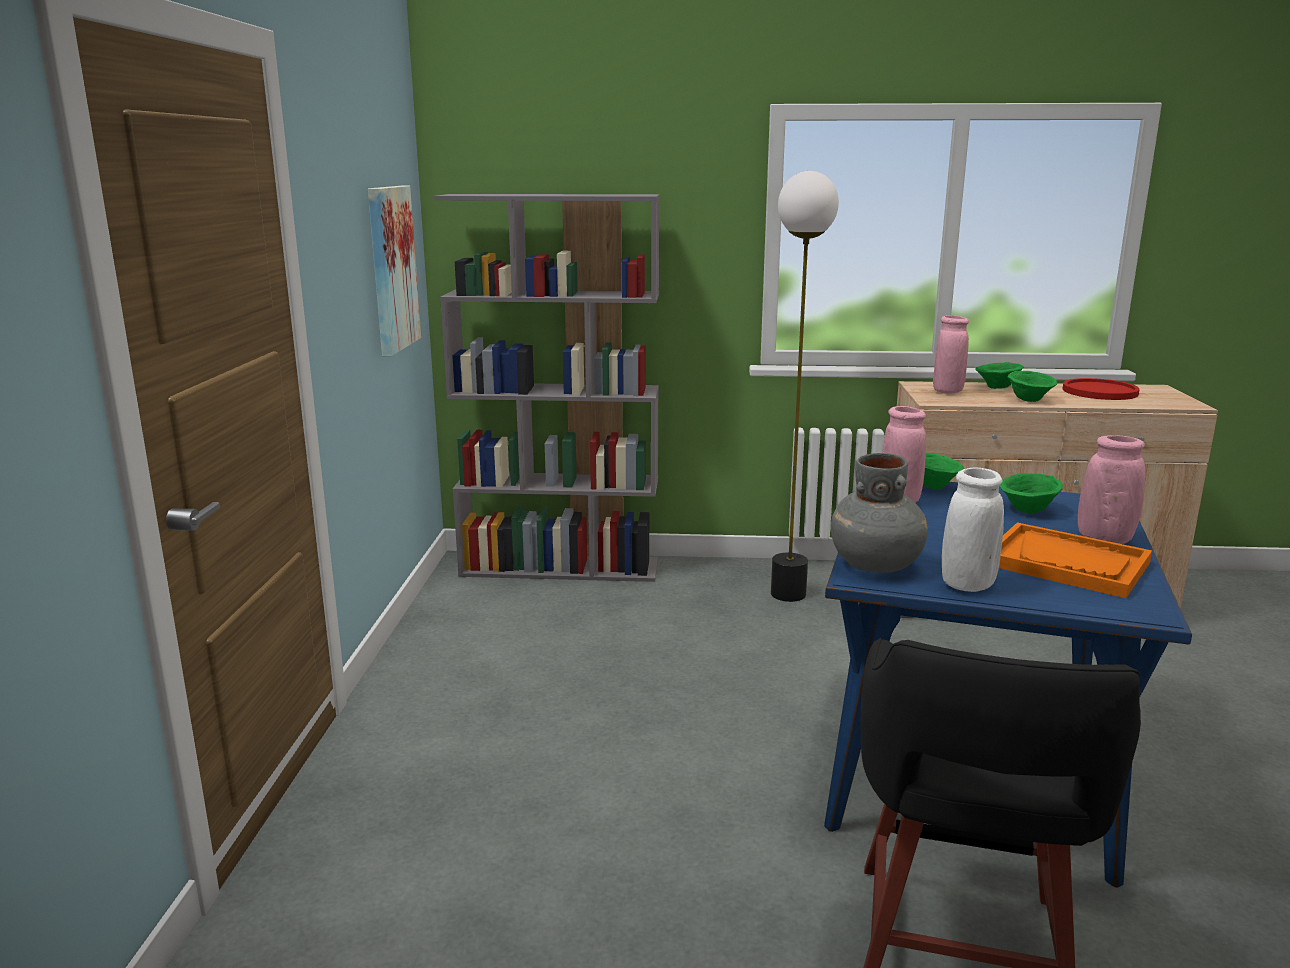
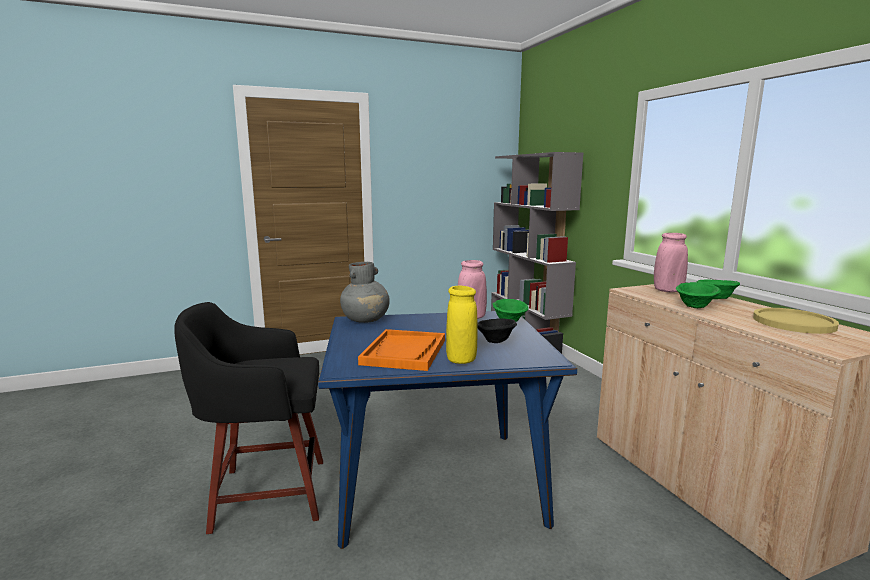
camera: 65 degrees right, 5 degrees down
(391, 268) = (467, 187): picture -> none
(788, 594) = (580, 401): floor lamp -> none
(968, 585) = (352, 335): white vase -> none
(1028, 510) = (495, 342): green bowl -> black bowl
(1100, 391) = (793, 322): red plate -> yellow plate
(1104, 539) = (461, 360): pink vase -> yellow vase

